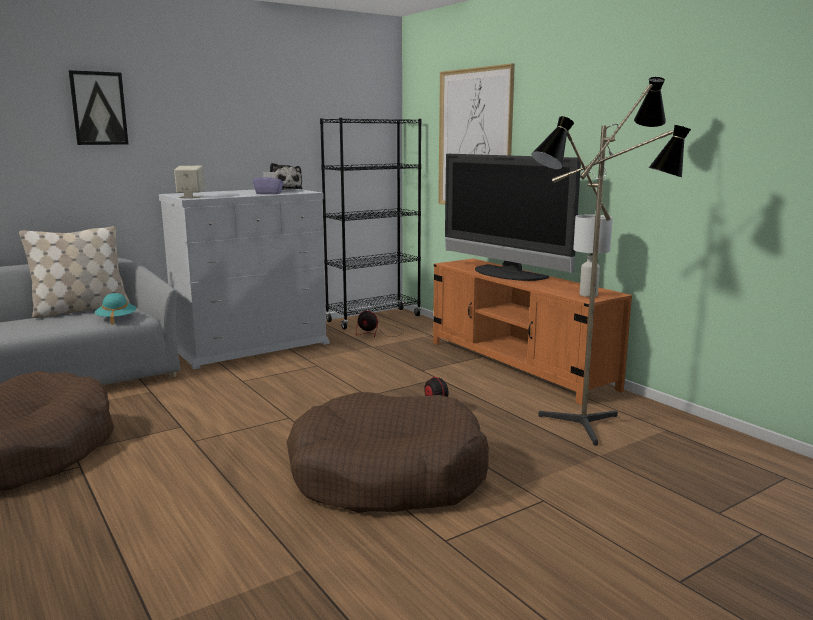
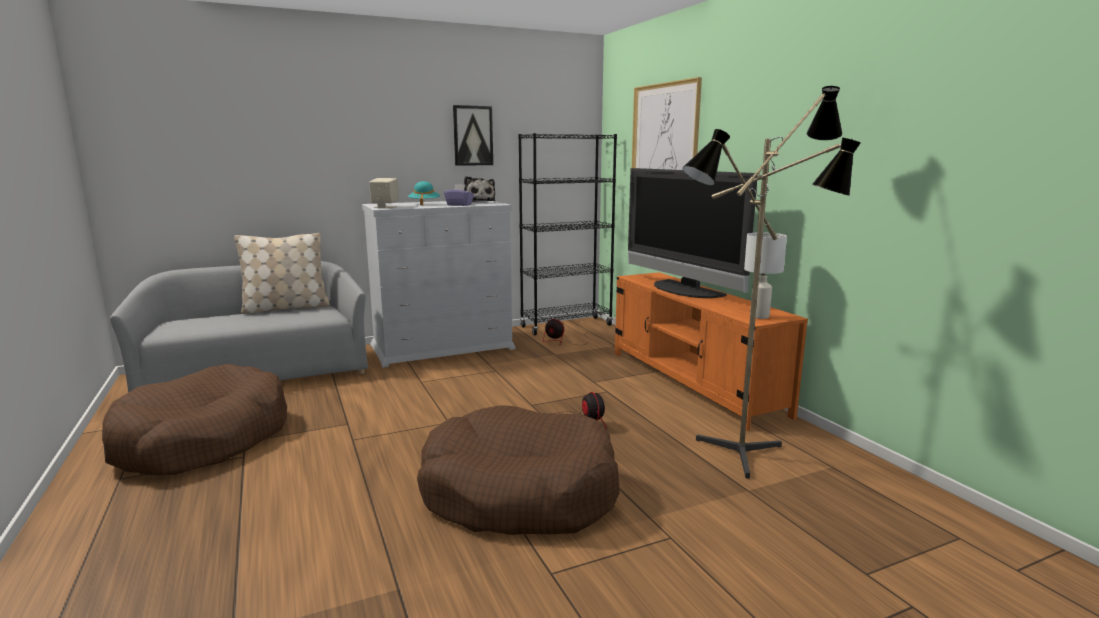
camera: 10 degrees right, 0 degrees up
(98, 108) = (309, 125): picture -> picture (473, 135)
(116, 319) = (311, 318): turquoise hat -> turquoise hat (424, 204)

